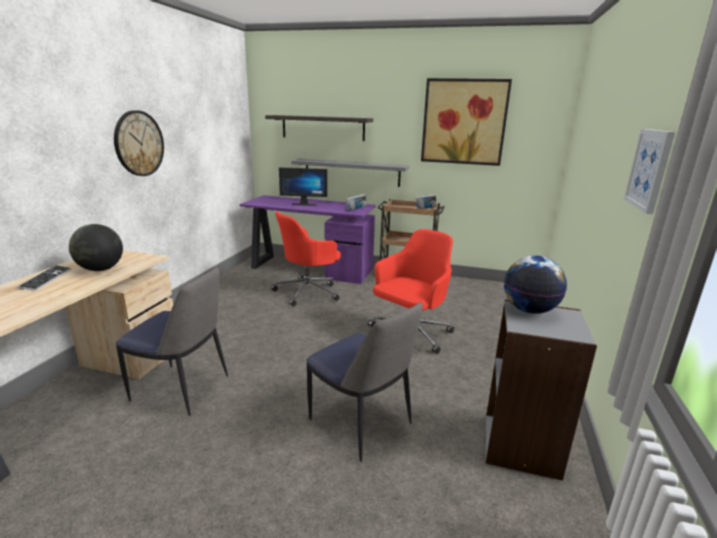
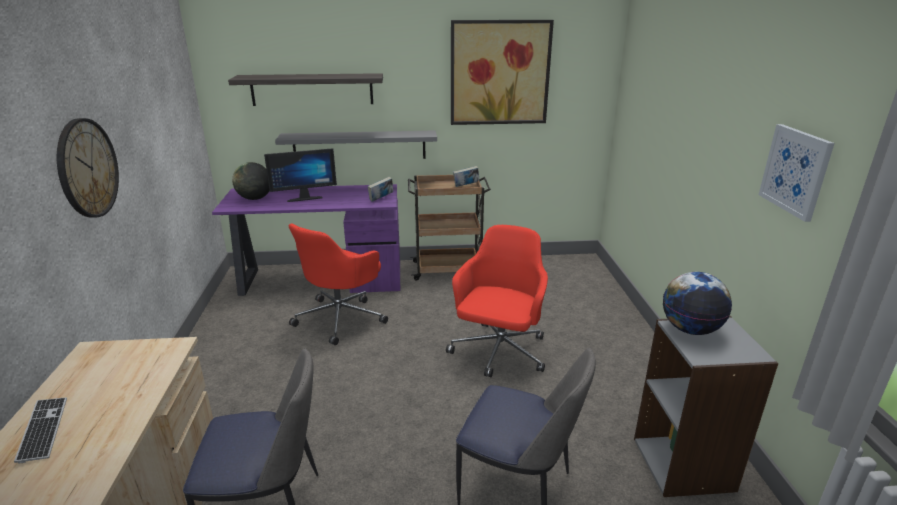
camera: 20 degrees left, 5 degrees up
(101, 269) = (117, 388): globe -> globe (255, 198)

